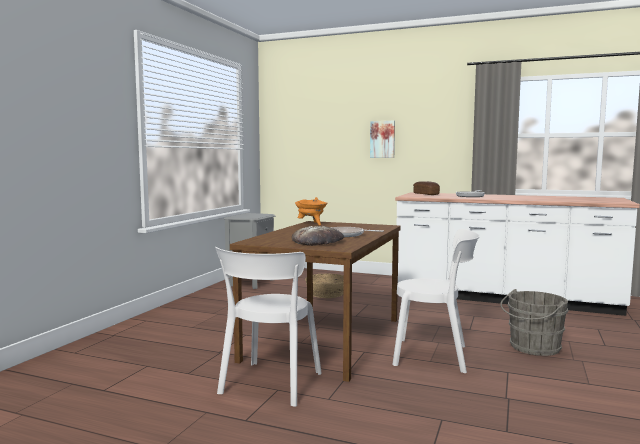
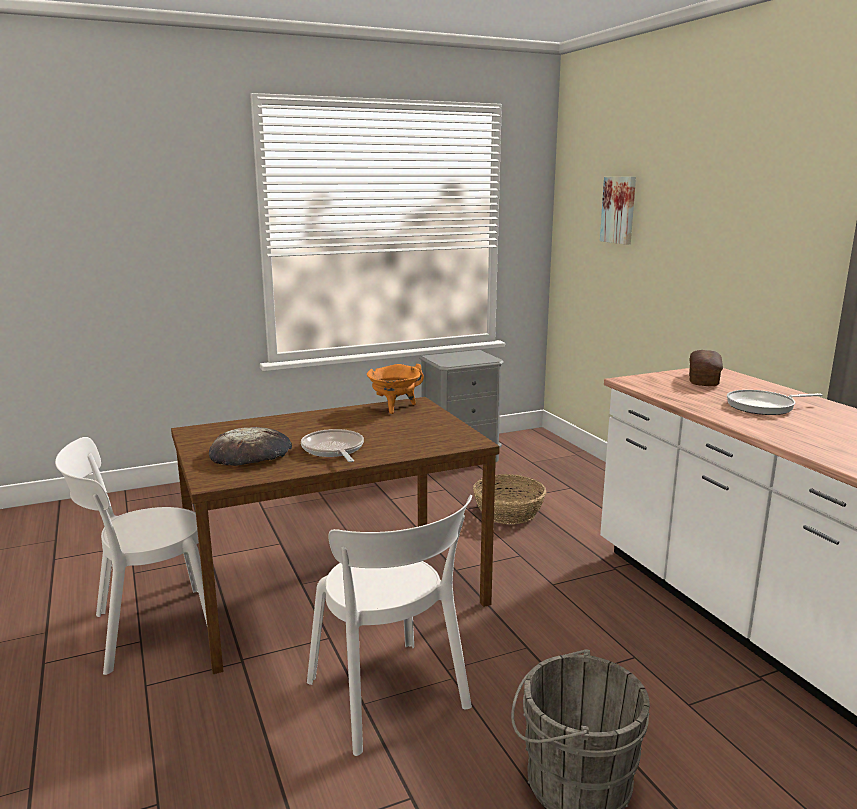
camera: 45 degrees right, 10 degrees up
(382, 139) = (703, 246): picture -> picture (619, 210)

